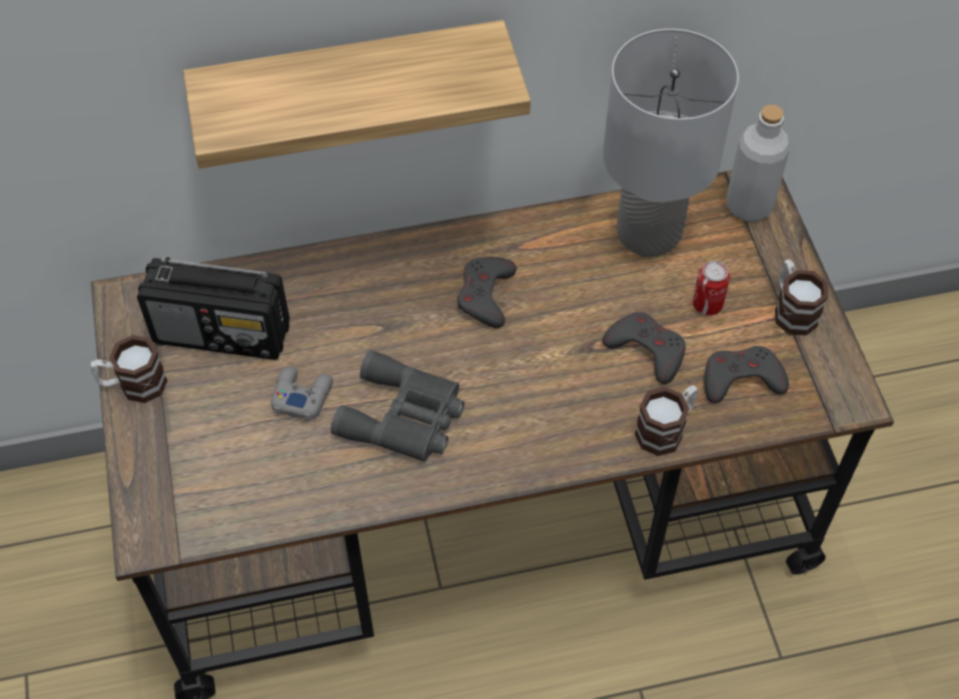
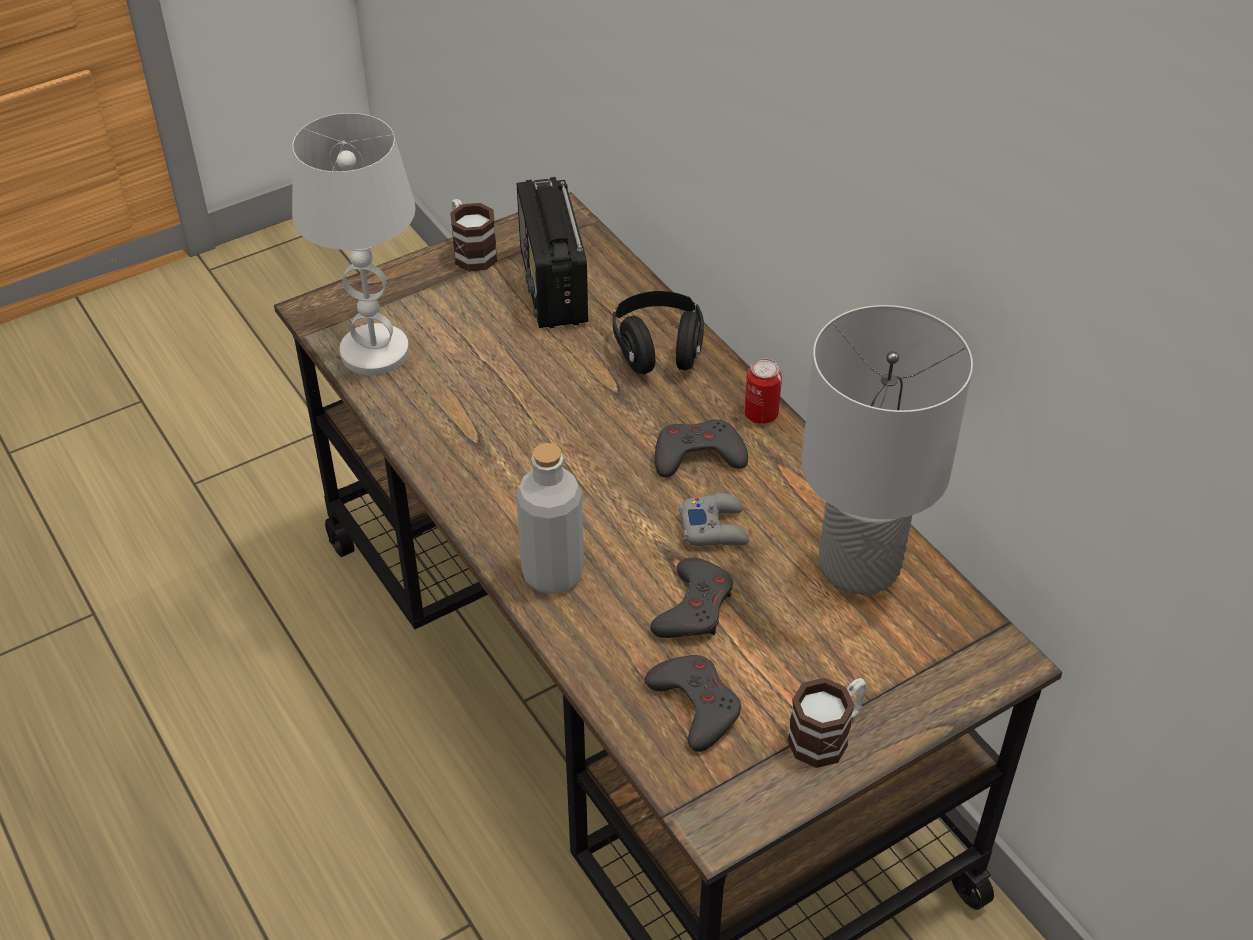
camera: 70 degrees right, 10 degrees down
(237, 502) = (374, 352): none -> white table lamp
(302, 395) = (507, 358): grey game controller -> grey game controller (714, 527)
(348, 282) = (658, 350): none -> black headphones
(350, 88) = (754, 168): shelf -> none
(404, 417) = (514, 436): grey binoculars -> none
(666, 429) = (593, 649): mug -> none
(707, 304) = (789, 649): can -> can (761, 414)
(749, 206) = (969, 657): grey bottle -> grey bottle (553, 573)

